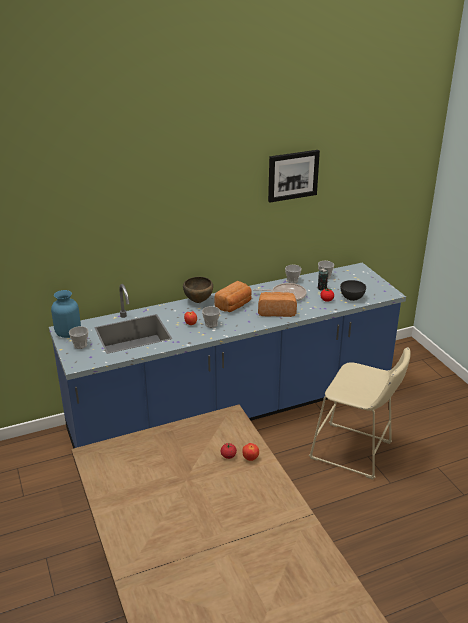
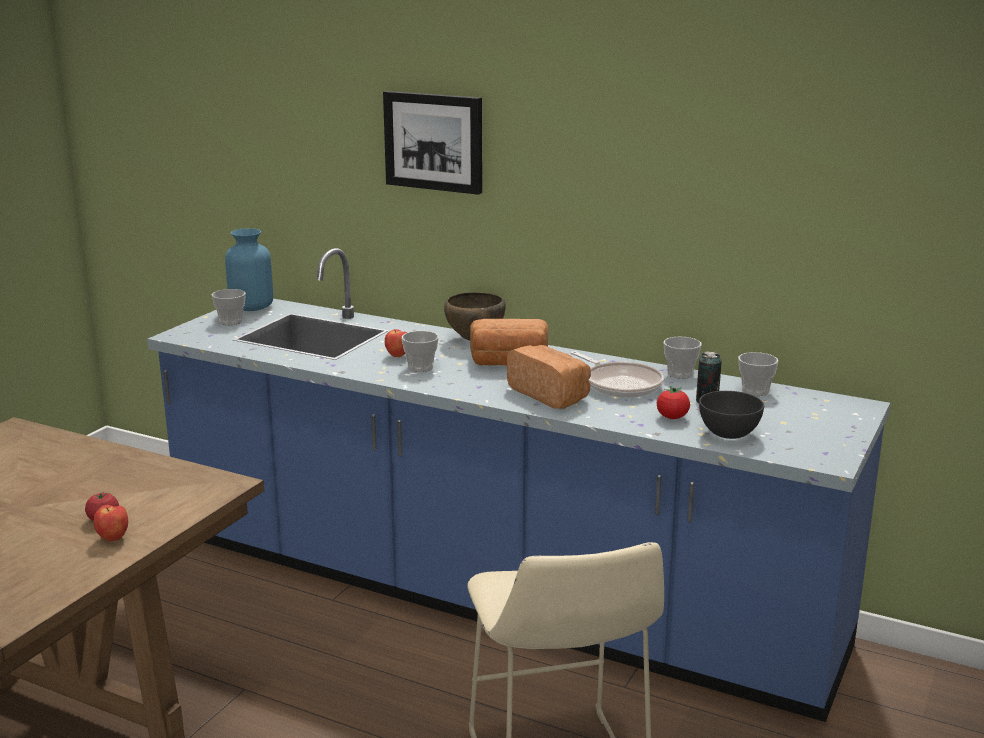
camera: 50 degrees right, 10 degrees down
(292, 175) = (709, 125): picture -> picture (434, 141)

